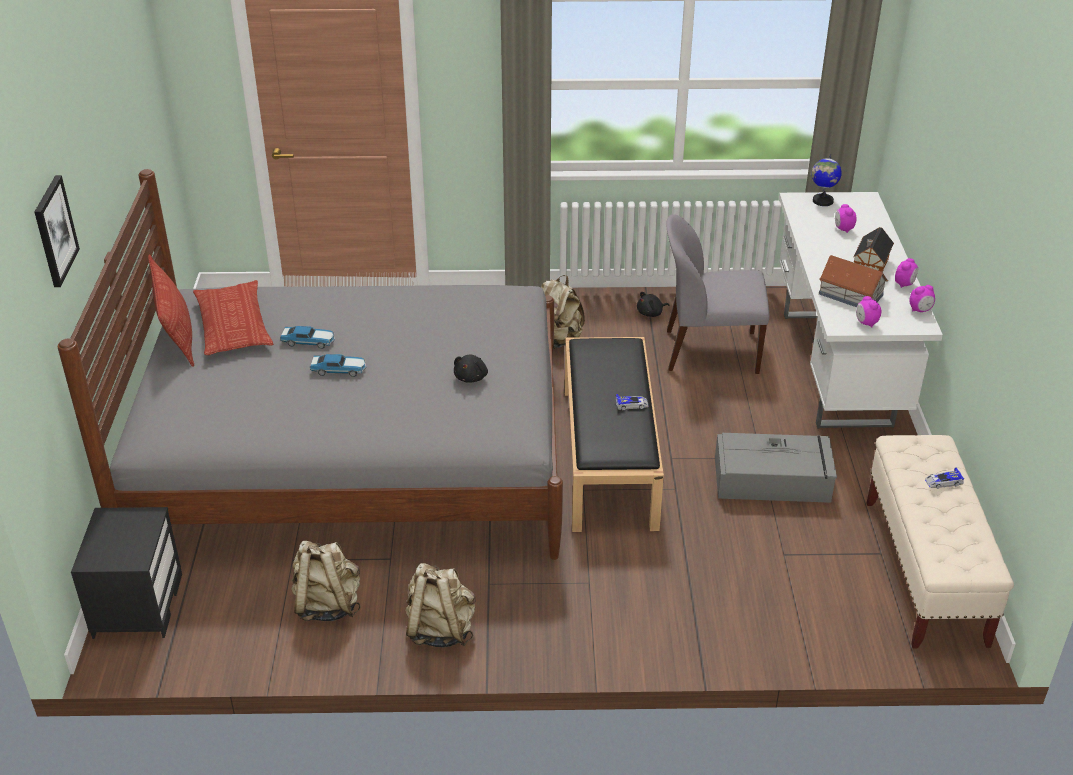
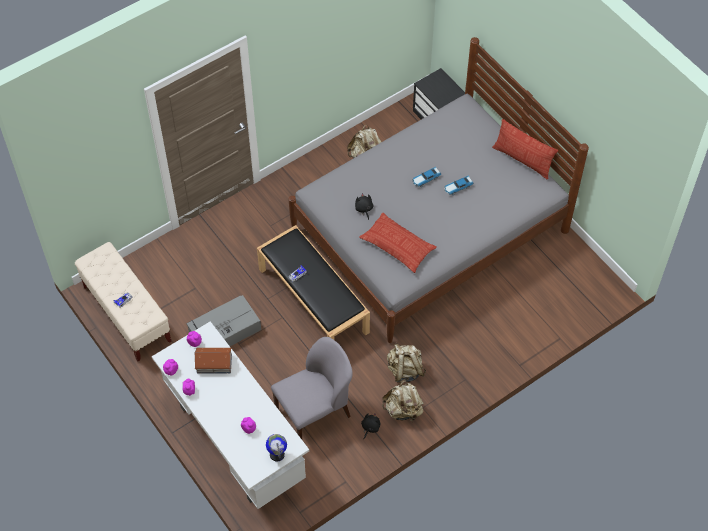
camera: 145 degrees right, 20 degrees up
(54, 231) = (506, 32): picture -> none
(233, 325) = (504, 178): pillow -> pillow (398, 245)
(440, 630) = (312, 171): beige backpack -> beige backpack (403, 410)
(870, 266) = (216, 398): toy house -> none

